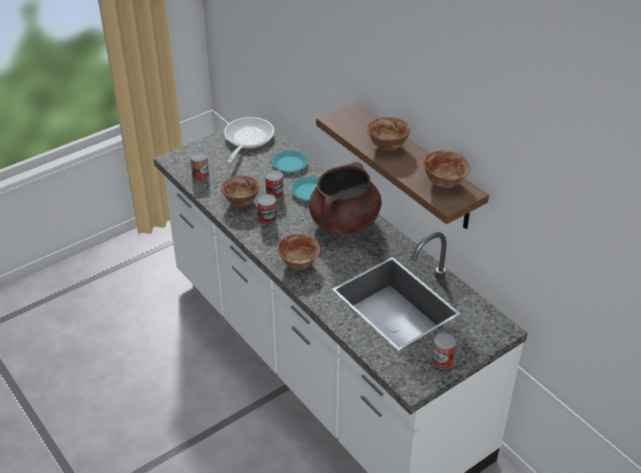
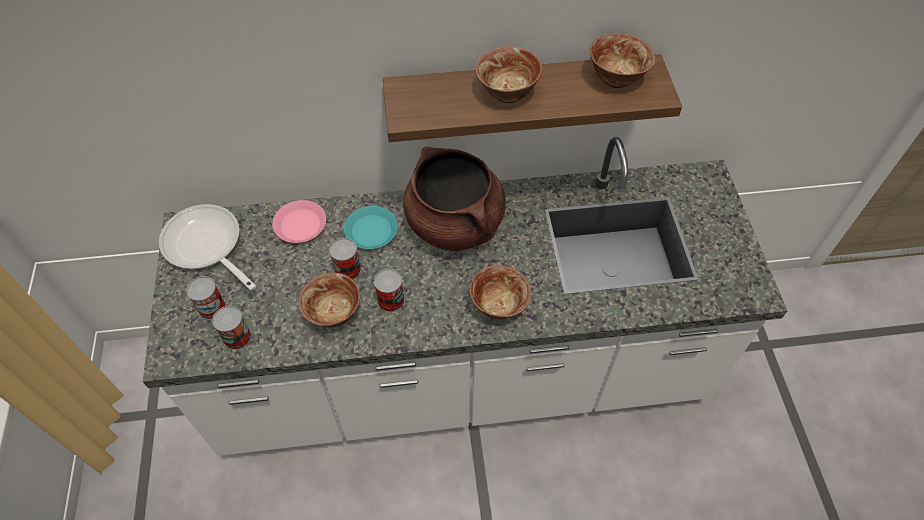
camera: 60 degrees left, 15 degrees up
(290, 164) = (300, 225): turquoise plate -> pink plate
(442, 361) = (732, 248): can -> can (211, 307)

